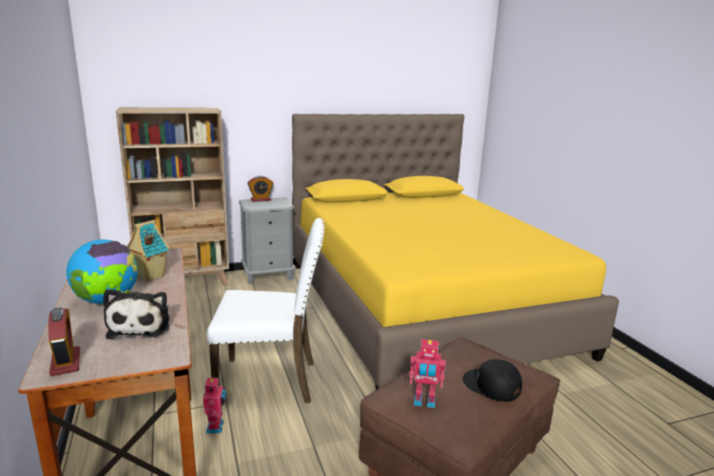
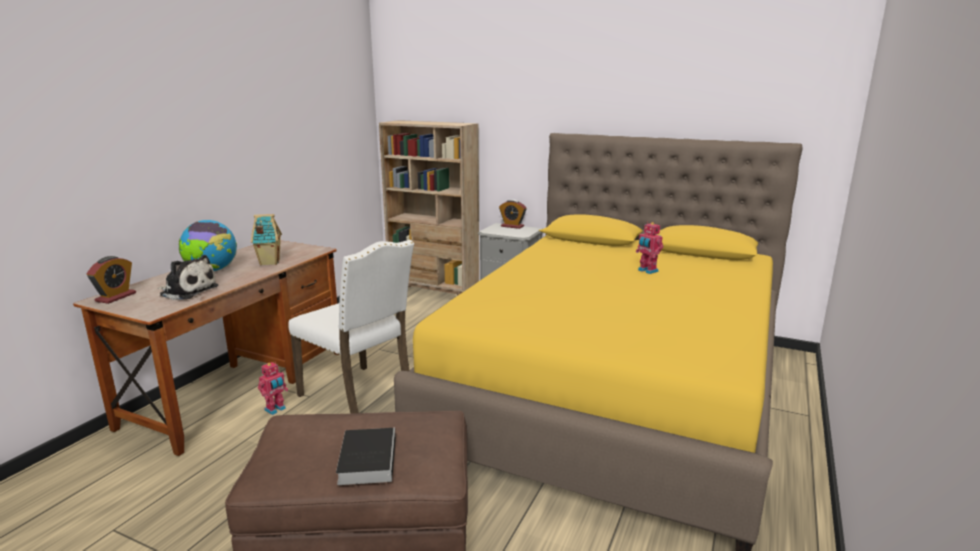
camera: 45 degrees right, 0 degrees up
(141, 326) = (187, 291): plush toy -> plush toy turned 105 degrees counterclockwise
(424, 402) = (292, 438): toy robot -> toy robot (647, 271)
(491, 386) = (367, 458): black cap -> book

